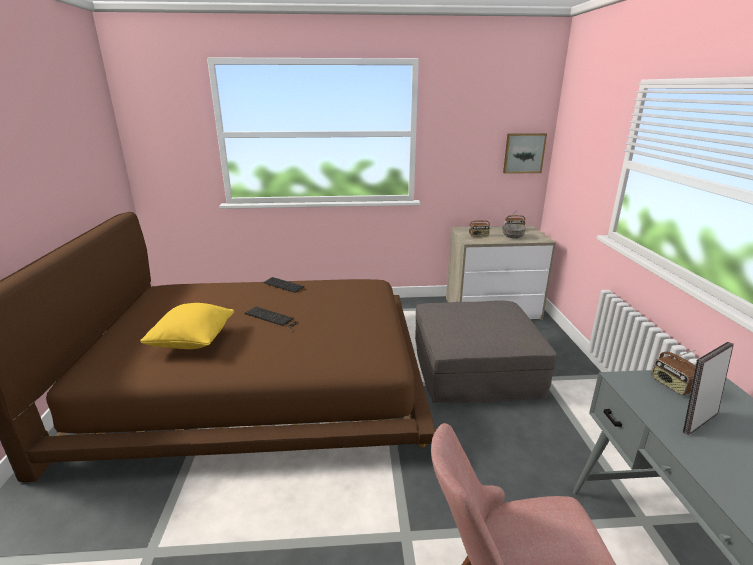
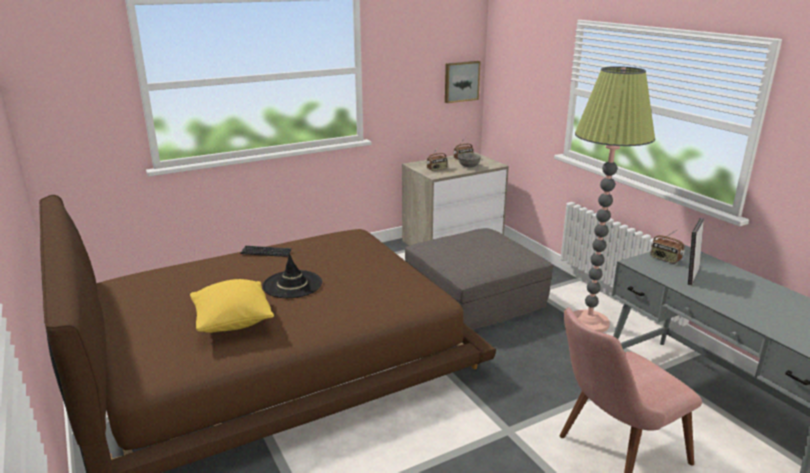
camera: 25 degrees left, 0 degrees up
(273, 318) = (292, 284): keyboard -> black hat
(586, 431) = (588, 323): none -> floor lamp

